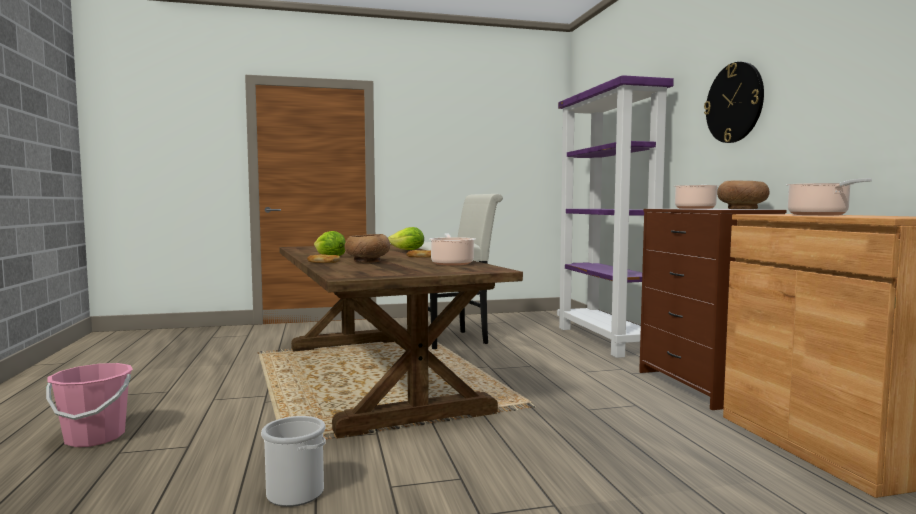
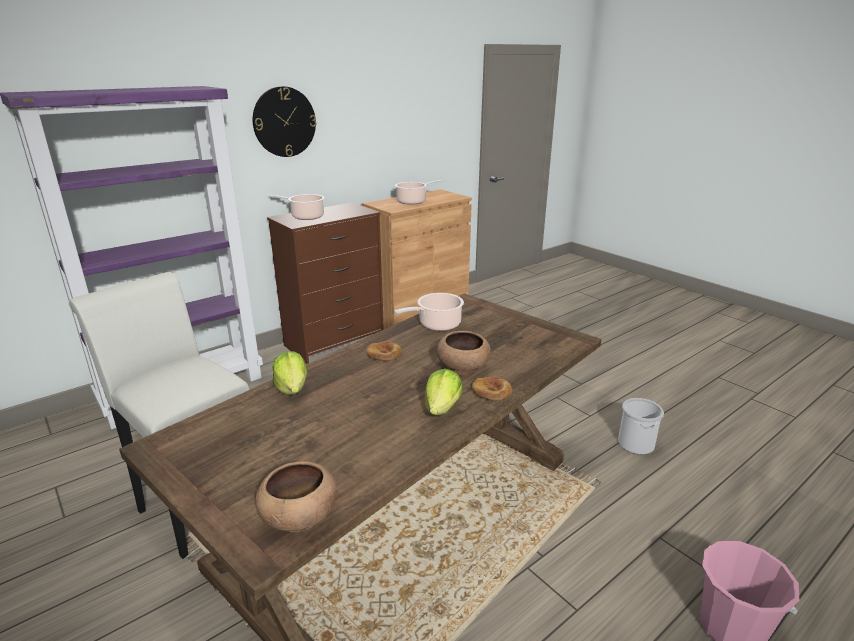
camera: 115 degrees left, 20 degrees up
(742, 209) = (341, 208): brown bowl -> brown bowl (298, 516)

